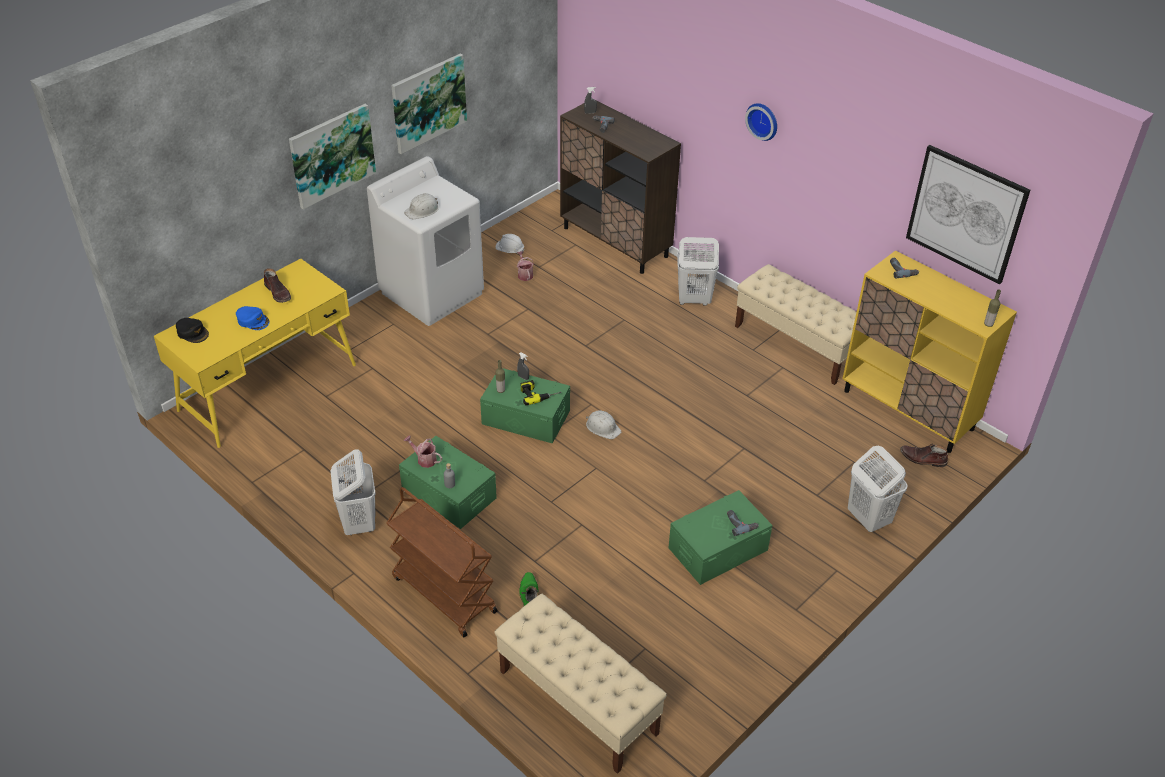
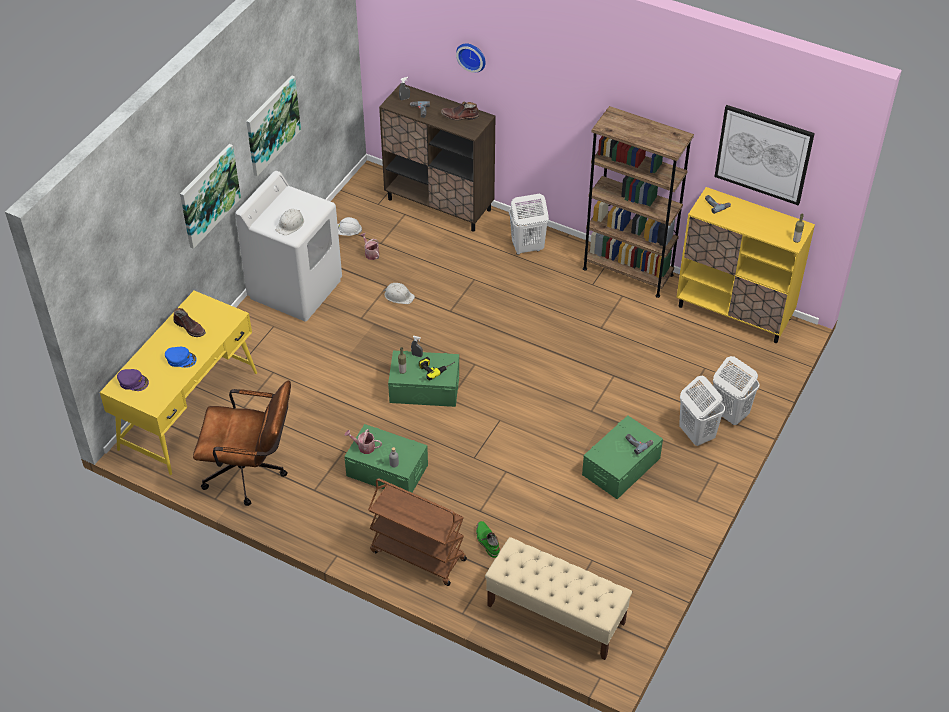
camera: 15 degrees left, 5 degrees up
(192, 333) = (133, 382): black cap -> purple cap
(302, 464) = (251, 473): none -> brown office chair
(359, 522) = (322, 512): white laundry basket -> white laundry basket (696, 434)
(603, 427) = (492, 383): white hard hat -> white hard hat (398, 296)
(763, 120) = (574, 93): wall clock -> wall clock (472, 56)
(797, 344) = (627, 271): beige bench -> brown bookcase
(922, 459) = (757, 353): brown boot -> brown boot (460, 116)

